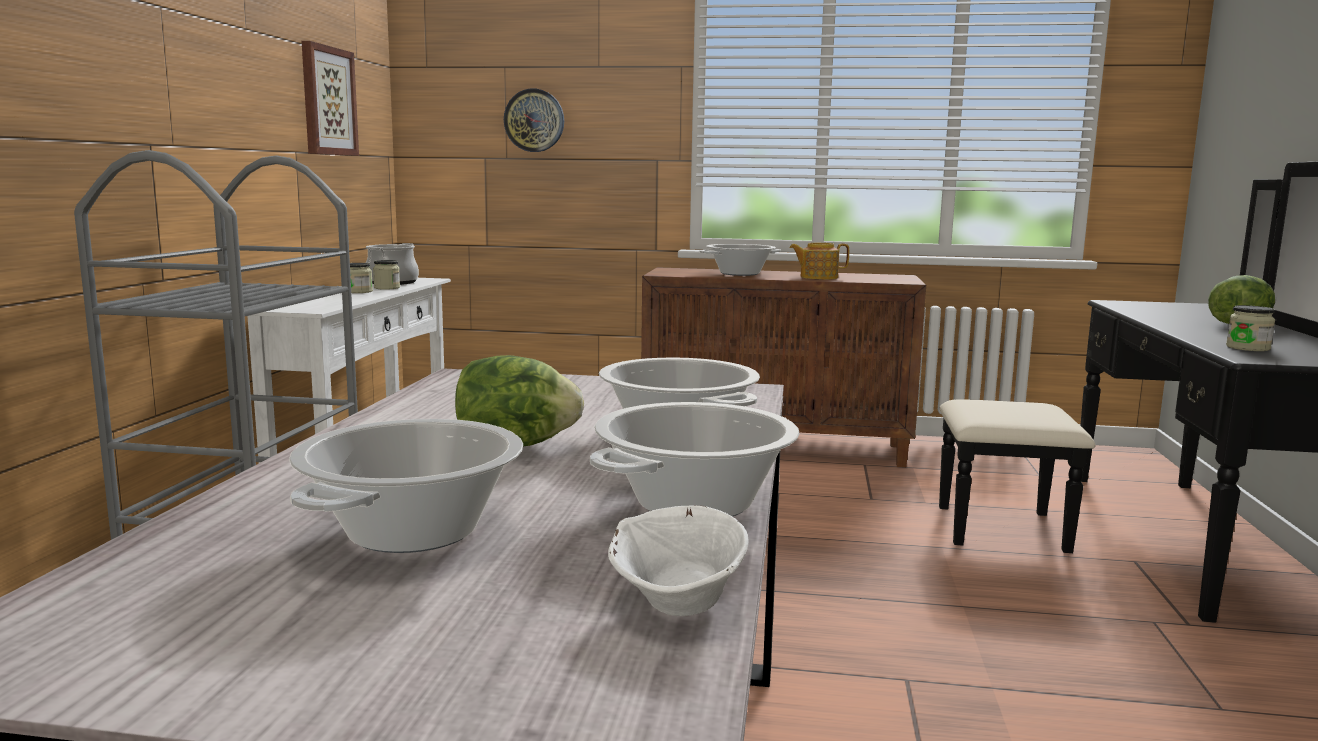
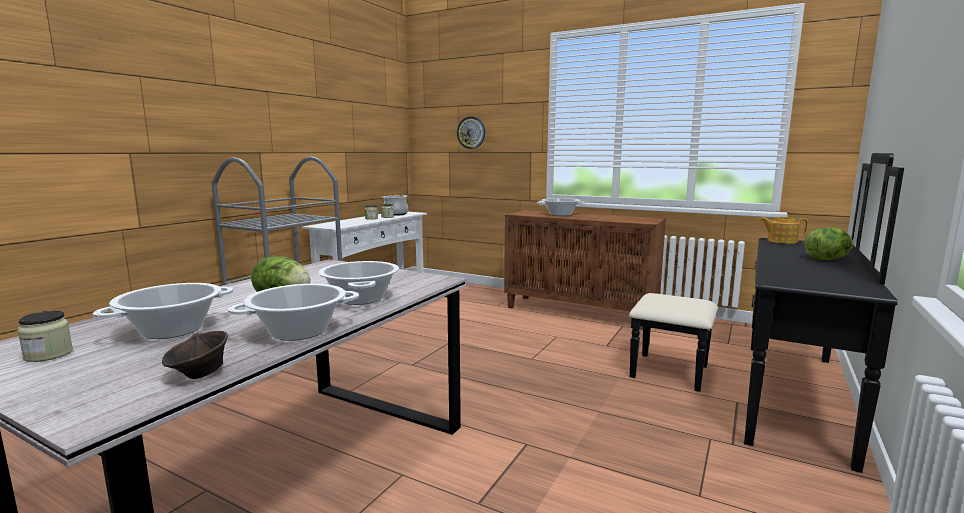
camera: 20 degrees right, 0 degrees up
(327, 101) = (365, 127): picture -> none
(679, 605) = (200, 374): white bowl -> brown bowl
(818, 277) = (600, 218): teapot -> teapot (781, 241)
(1247, 348) = (791, 275): jar -> jar (48, 354)

